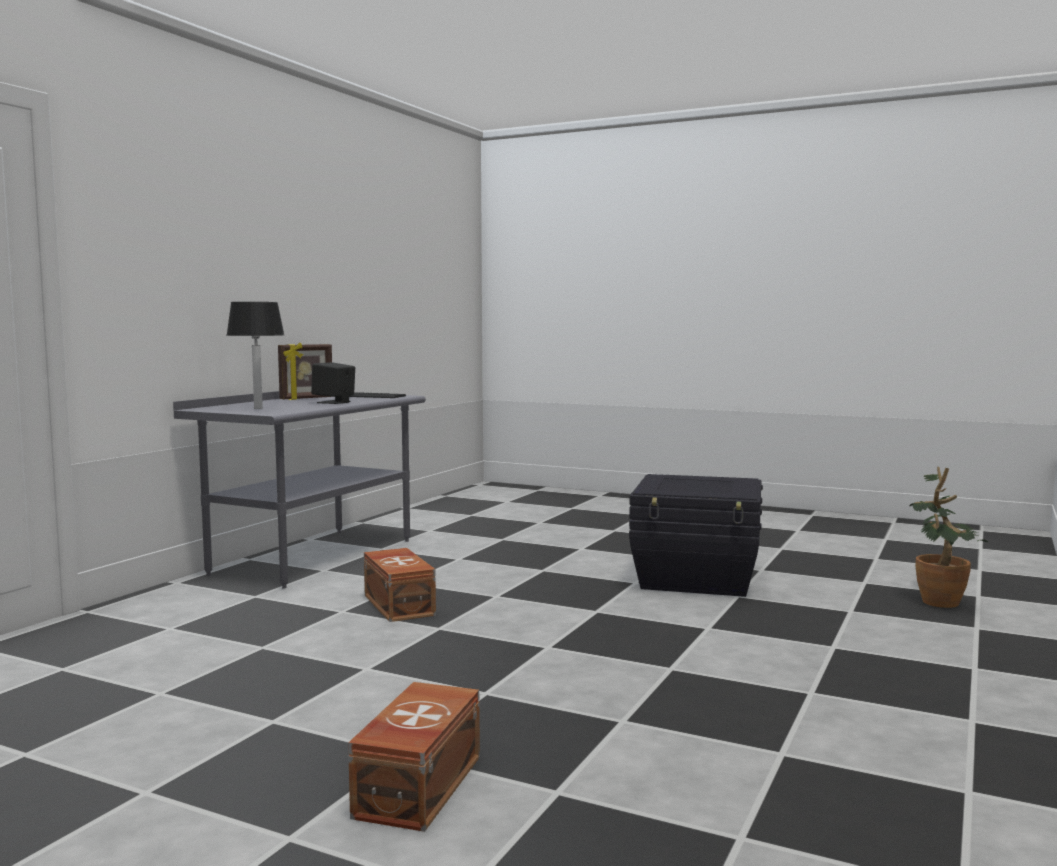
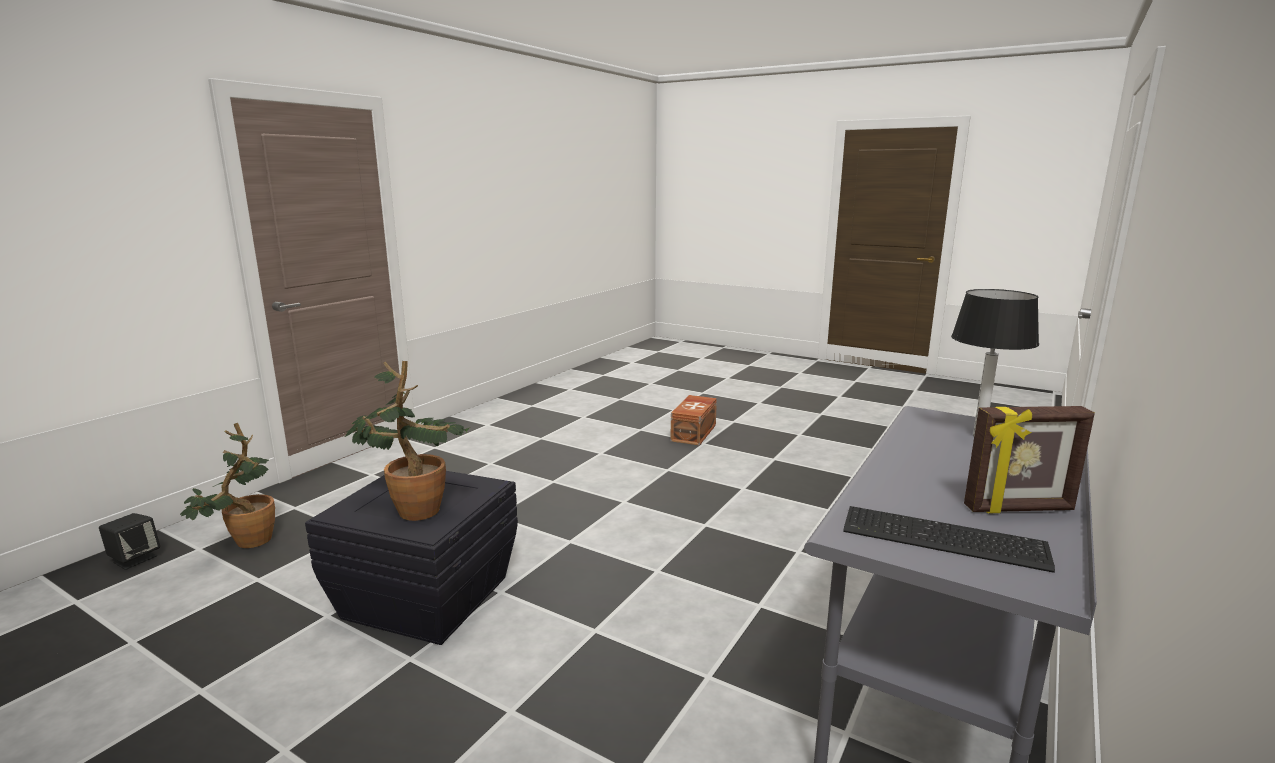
camera: 175 degrees left, 10 degrees up
(307, 398) = (1019, 509): picture frame -> picture frame turned 150 degrees counterclockwise
(334, 402) = (922, 472): black speaker -> black speaker (135, 559)
(400, 604) = (749, 560): brown storage box -> none
(691, 482) = (413, 508): none -> potted plant

